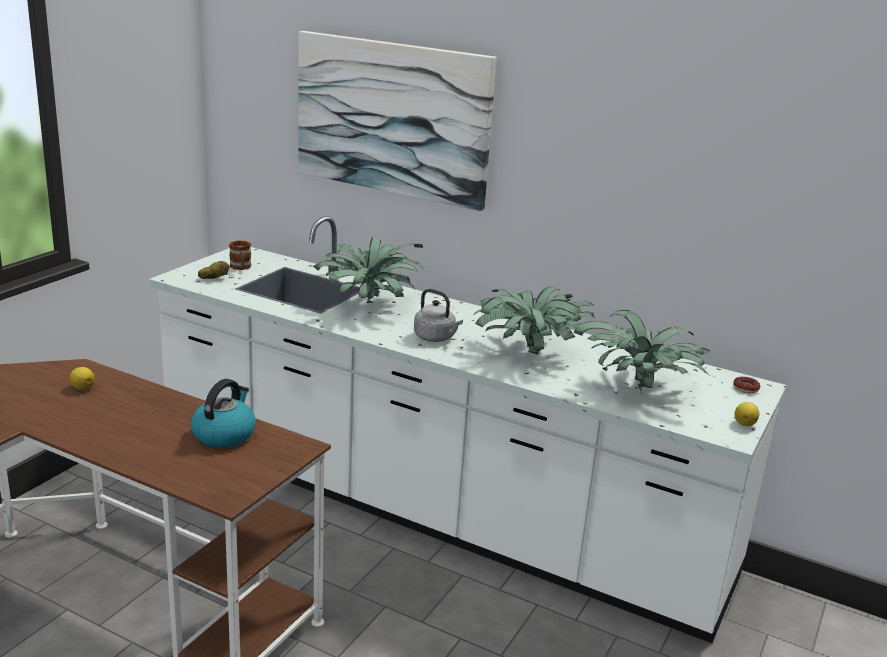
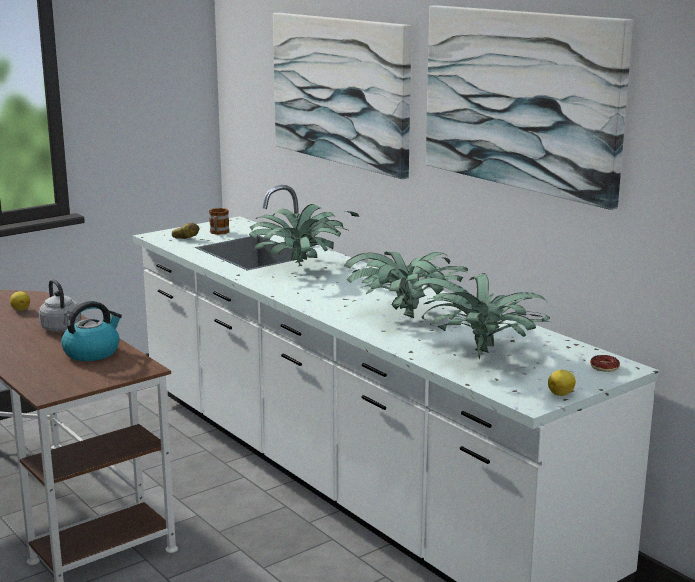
camera: 25 degrees right, 5 degrees down
(436, 338) = (329, 297): grey kettle -> grey kettle (62, 329)
(637, 138) = (521, 100): none -> picture

